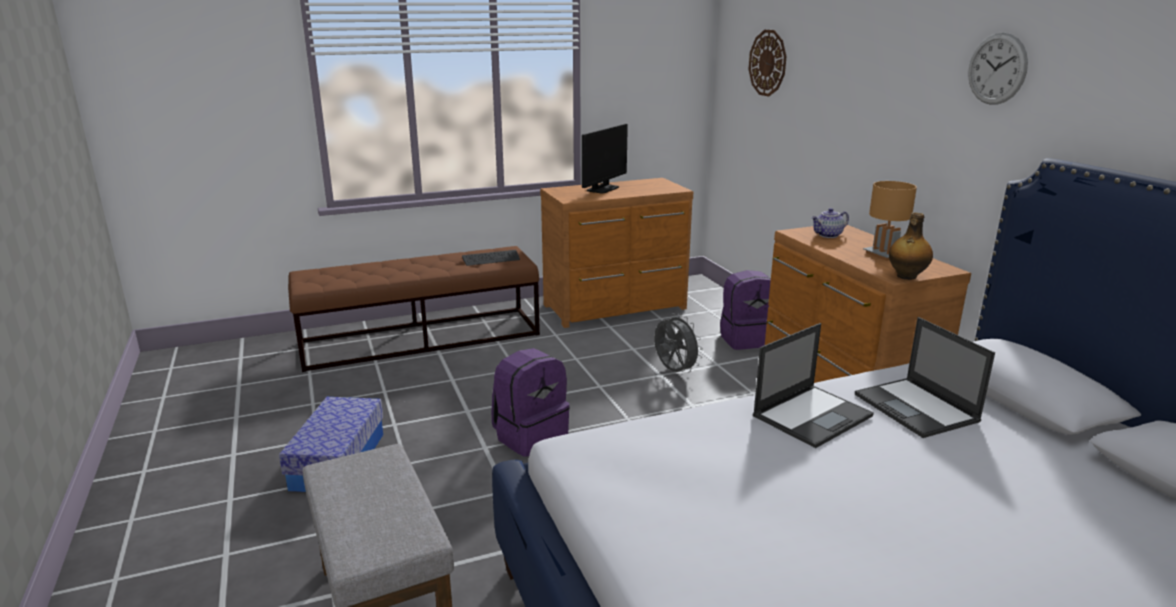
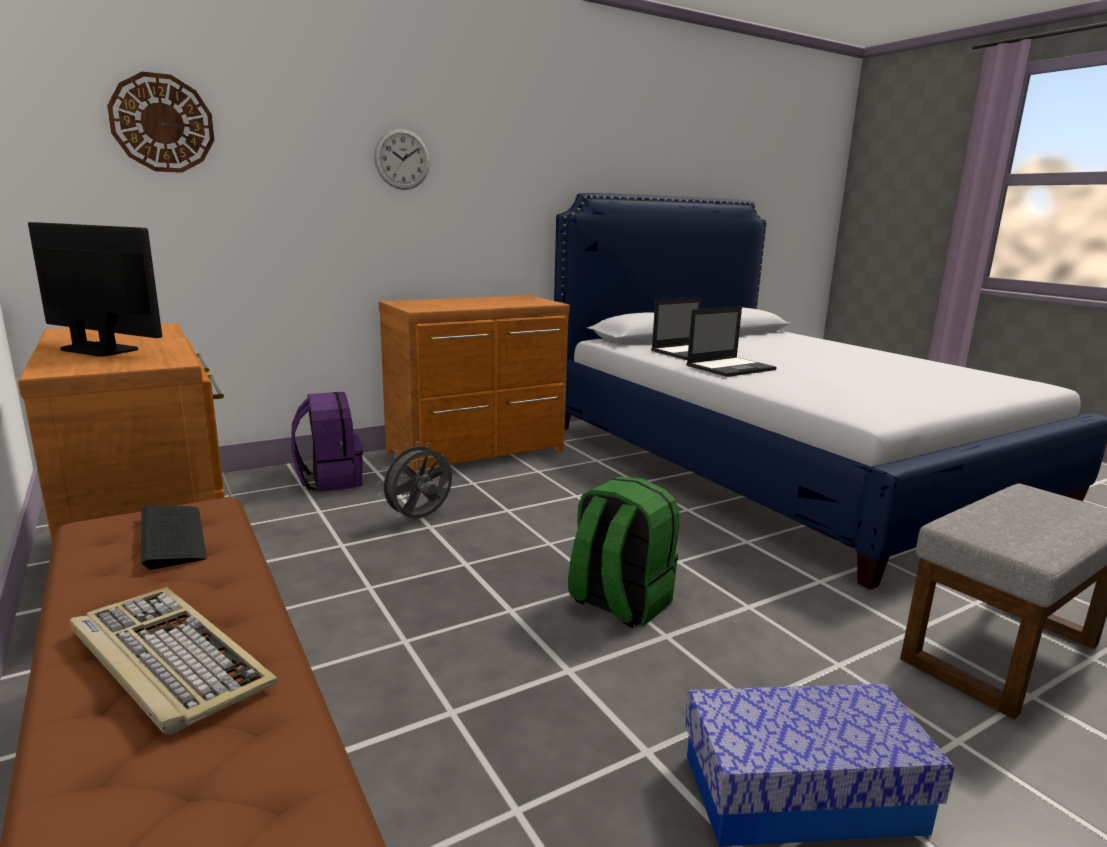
camera: 100 degrees left, 5 degrees down
(398, 268) = (165, 660): none -> keyboard
(530, 436) = (618, 603): purple backpack -> green backpack
(813, 415) = (731, 367): laptop -> laptop turned 105 degrees clockwise
(828, 235) = (429, 305): teapot -> none
(884, 255) = (491, 301): brown table lamp -> none
(906, 276) = (548, 301): bottle -> none
(997, 69) = (513, 132): wall clock -> wall clock (402, 159)

